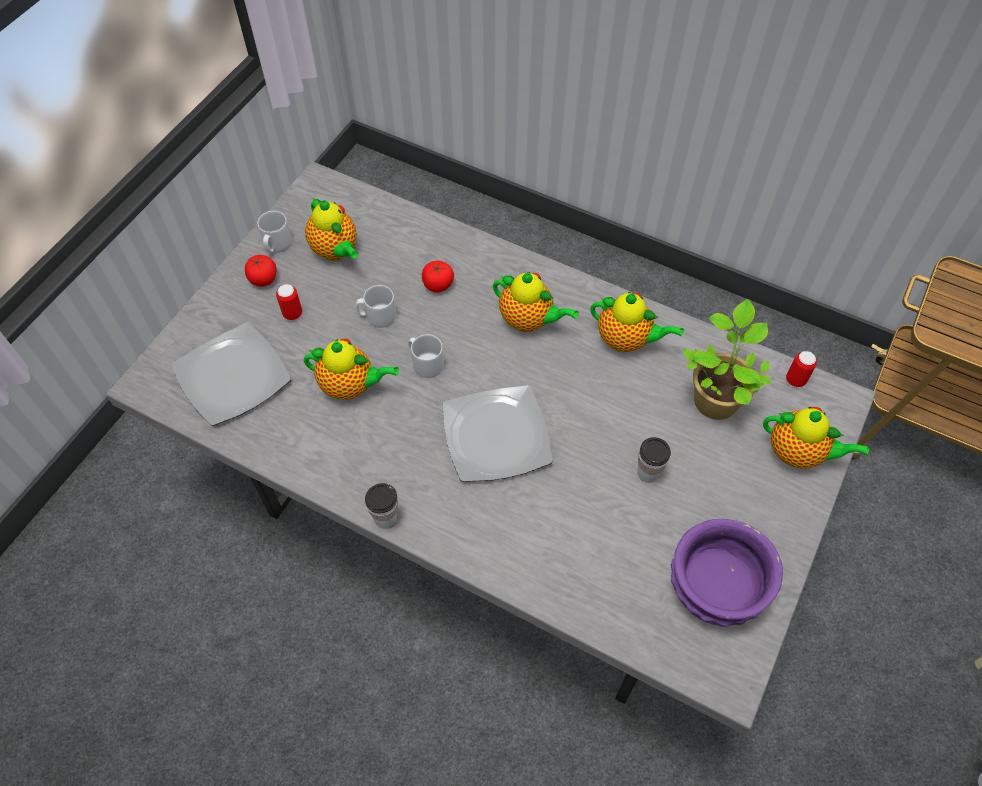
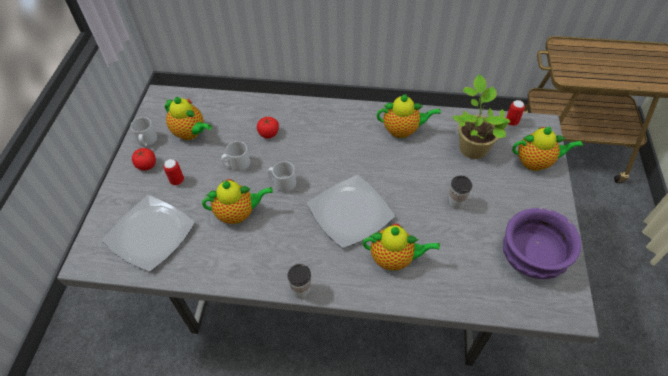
camera: 20 degrees left, 5 degrees down
(529, 321) = (337, 137): teapot -> teapot (394, 259)

